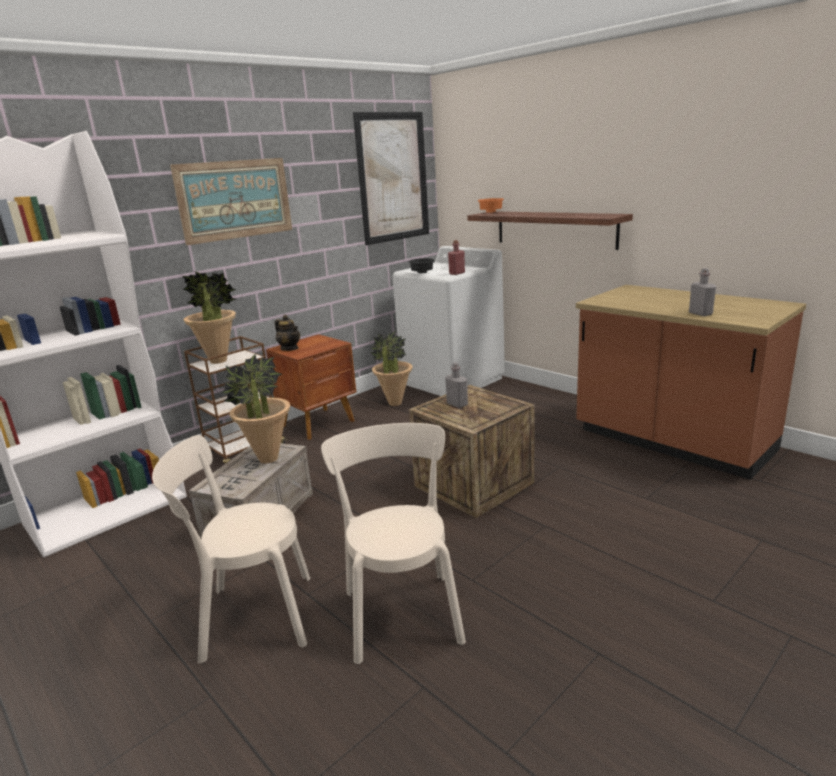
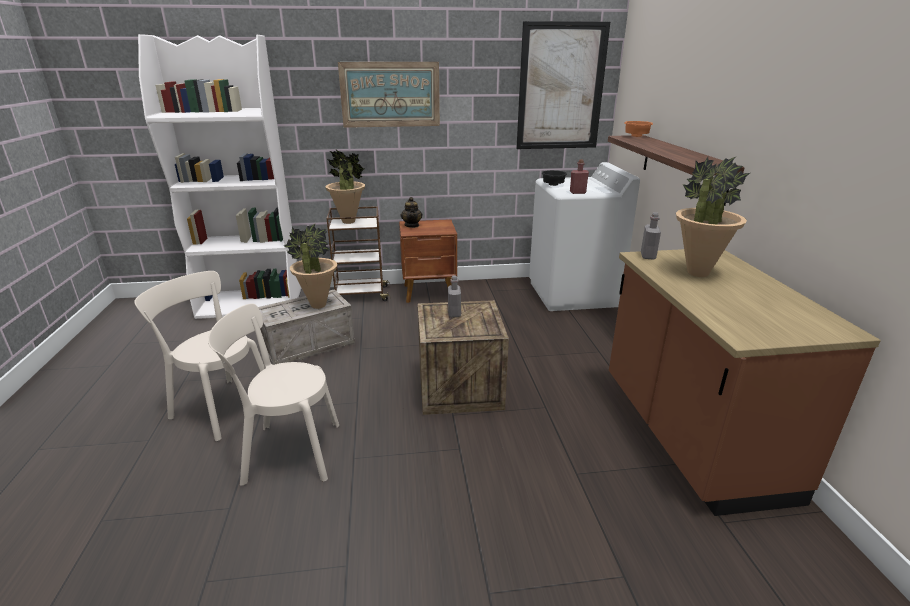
camera: 35 degrees right, 5 degrees up
(394, 403) = (501, 296): potted plant -> potted plant (697, 273)
(402, 611) = (287, 452): beige chair -> beige chair turned 120 degrees counterclockwise
(700, 313) = (708, 305): grey bottle -> grey bottle (648, 256)

